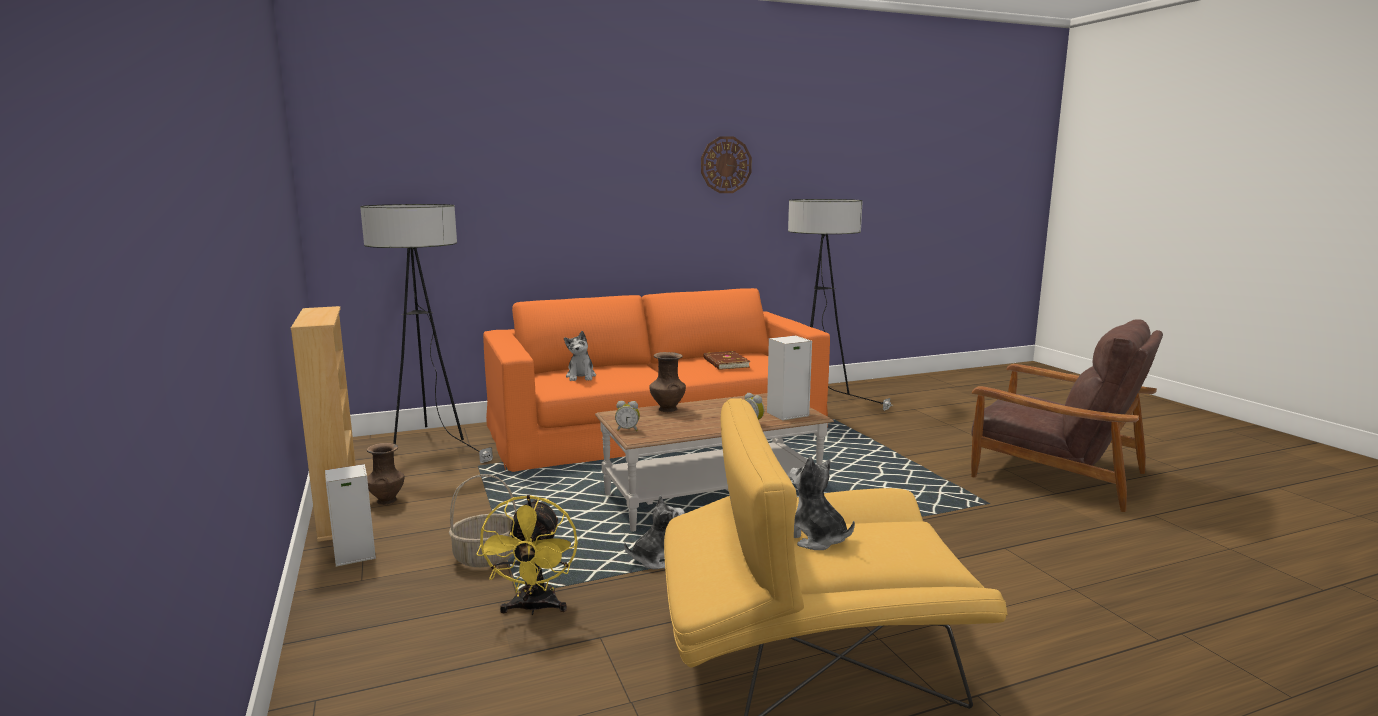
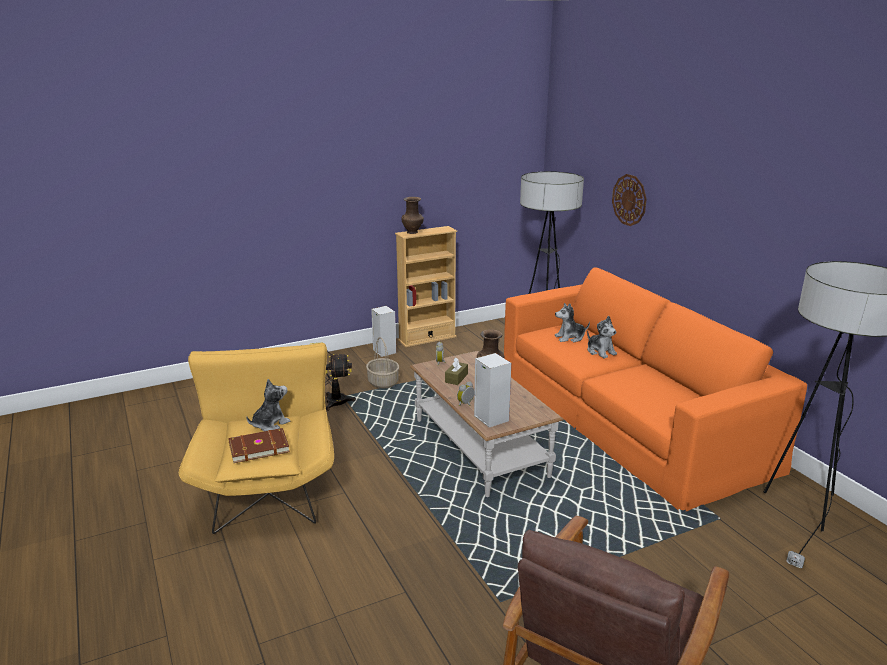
camera: 85 degrees right, 10 degrees up
(386, 500) = (449, 345): brown vase -> brown vase (413, 232)
(656, 559) = (381, 431): plush toy -> plush toy (600, 351)
(680, 424) = (456, 378): none -> brown tissue box
(725, 363) = (653, 391): brown book -> brown book (258, 447)
(726, 165) = (805, 198): wall clock -> wall clock (629, 200)

